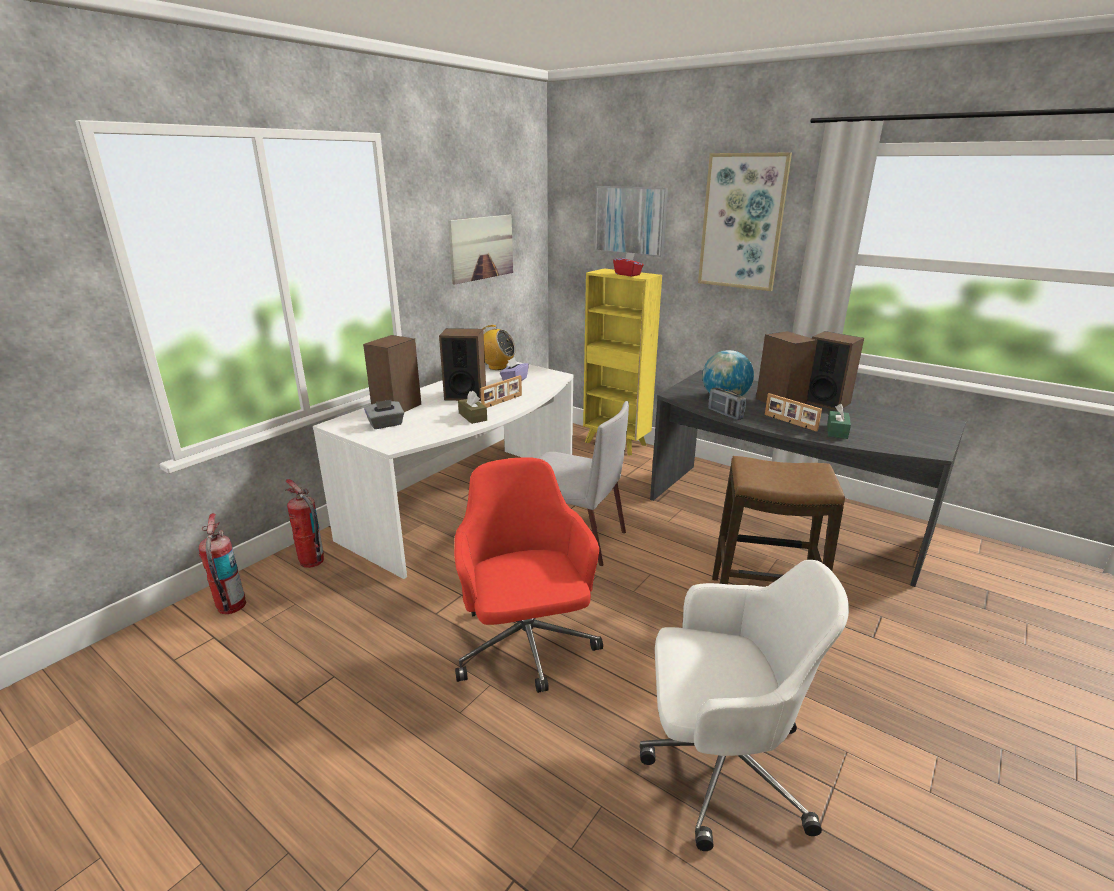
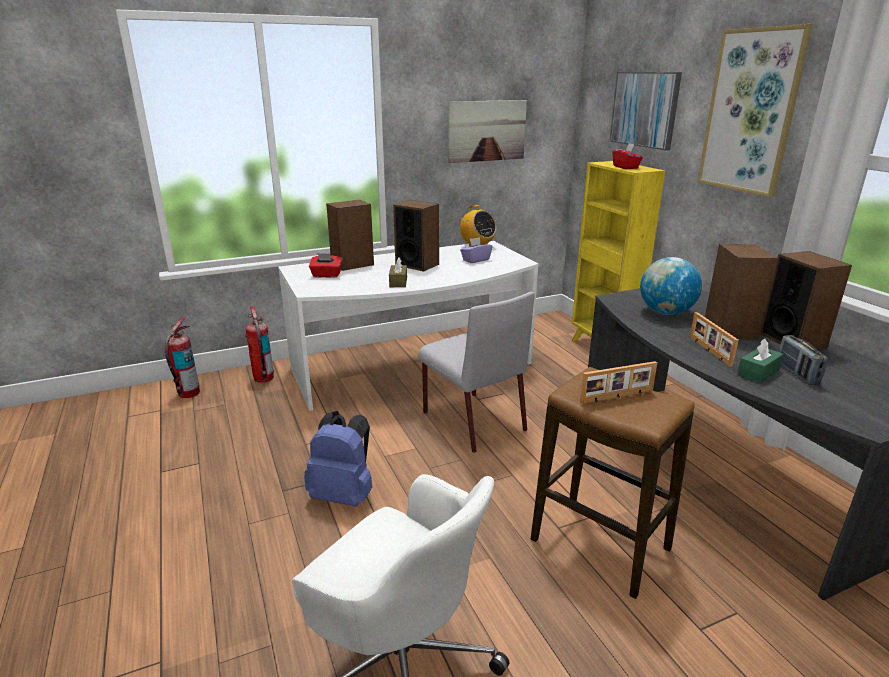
camera: 30 degrees right, 0 degrees up
(386, 424) = (326, 275): grey tissue box -> red tissue box
(502, 402) = (440, 275): picture frame -> picture frame (617, 397)
(526, 646) = (344, 494): red office chair -> blue backpack
(725, 414) = (642, 327): radio -> radio (796, 373)

